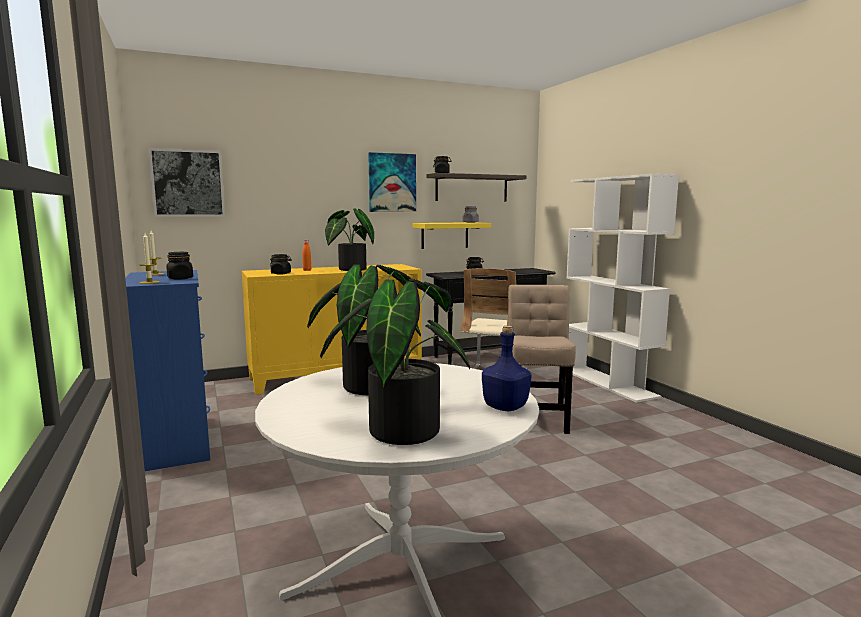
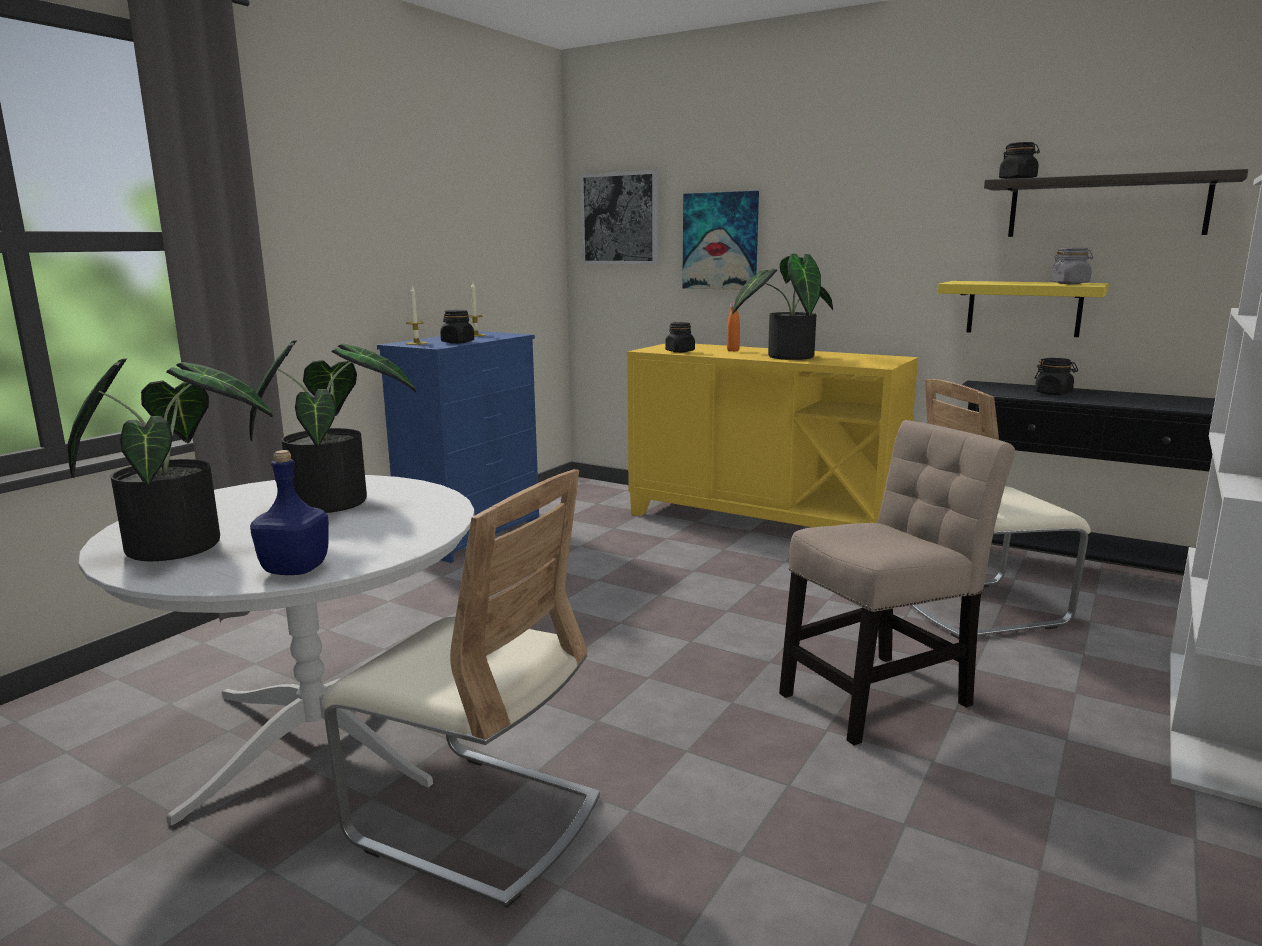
camera: 55 degrees right, 5 degrees up
(392, 183) = (916, 204): picture -> picture (720, 241)
(549, 532) = (475, 820): none -> beige chair

